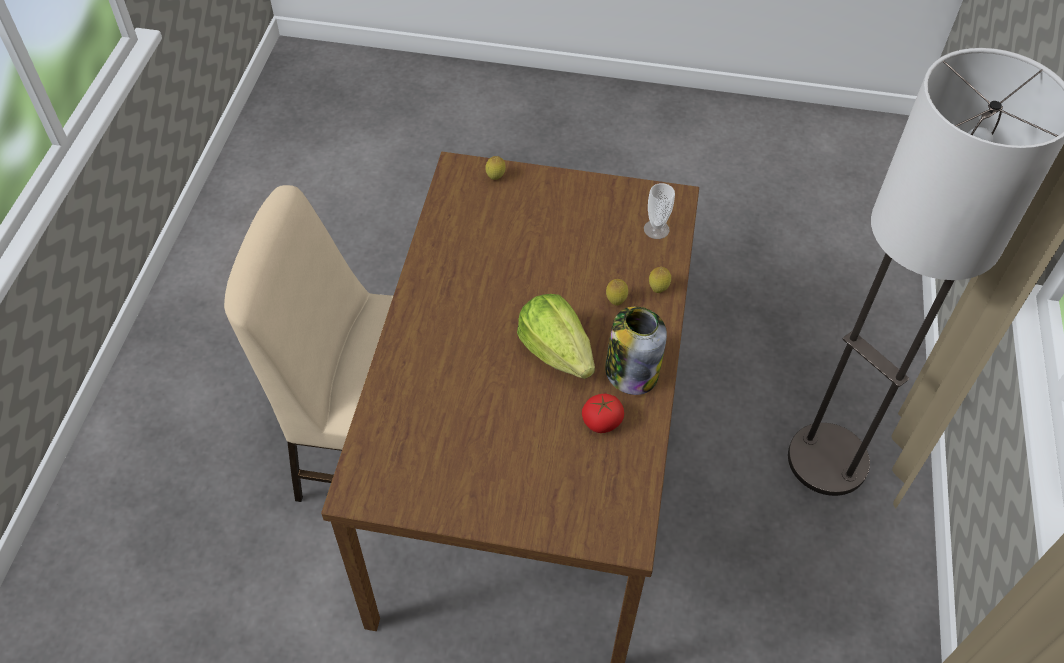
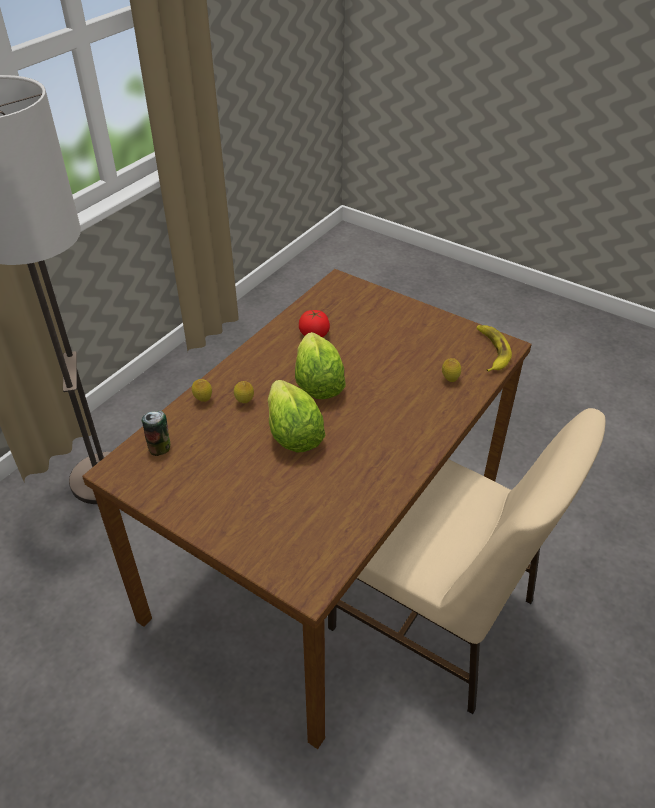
camera: 155 degrees left, 10 degrees down
(371, 476) = (491, 351): none -> banana
(495, 178) = (274, 557): lemon -> lemon (449, 380)
(545, 284) = (293, 433): none -> lettuce
(631, 371) = (271, 355): jar -> none
(656, 229) = (160, 447): cup -> can

